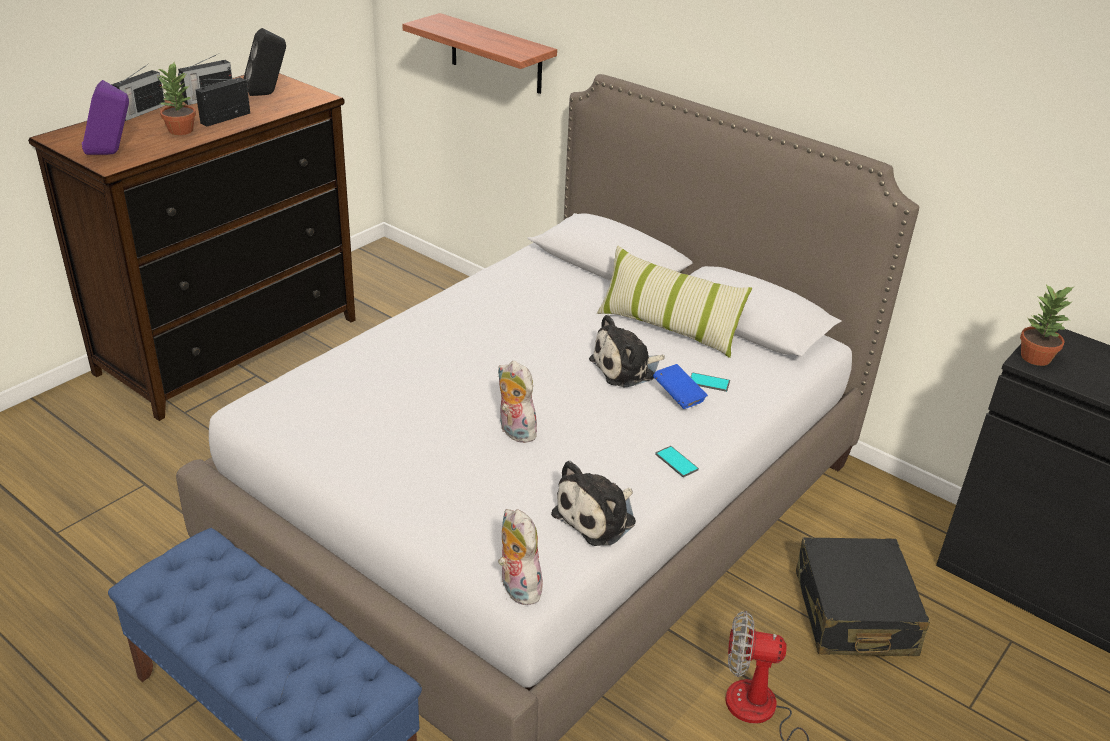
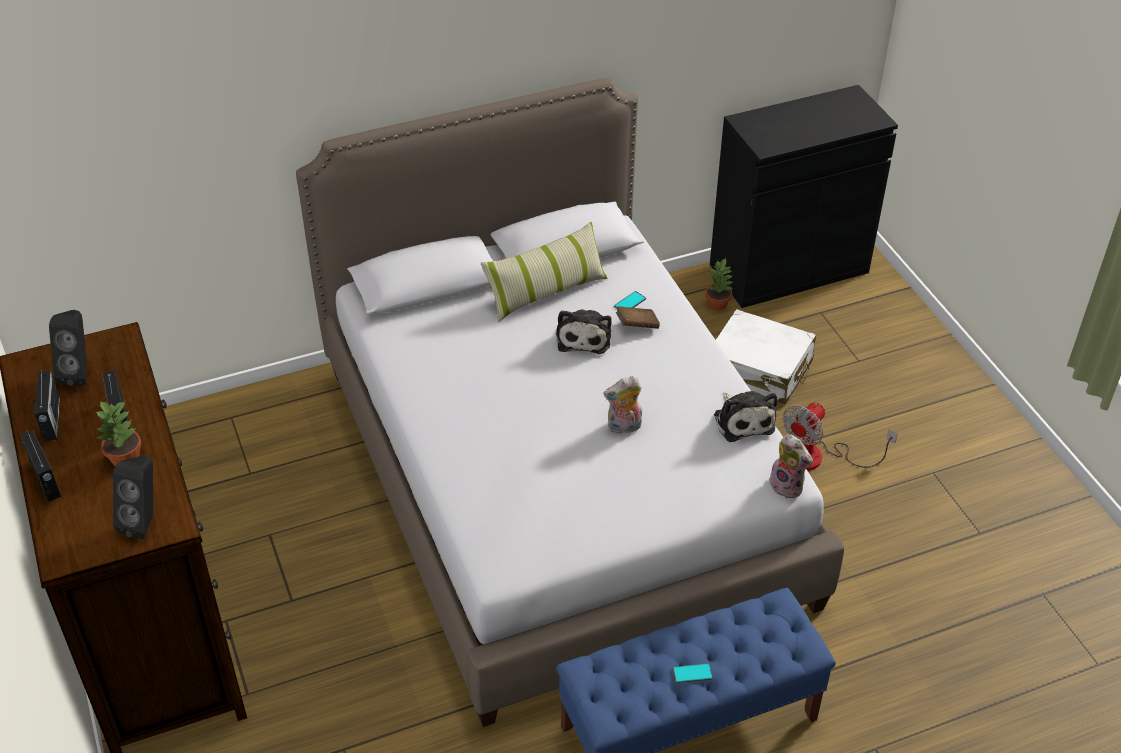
camera: 60 degrees left, 10 degrees up
(111, 153) = (145, 521): purple speaker -> black speaker
(496, 54) = (169, 184): shelf -> none
(517, 588) = (788, 486): plush toy -> plush toy turned 135 degrees counterclockwise
(676, 462) = (708, 359): phone -> phone (692, 673)
(678, 397) = (637, 325): blue book -> brown book
(853, 613) = (759, 369): black suitcase -> white suitcase
(1036, 358) = (763, 143): potted plant -> potted plant (718, 304)

